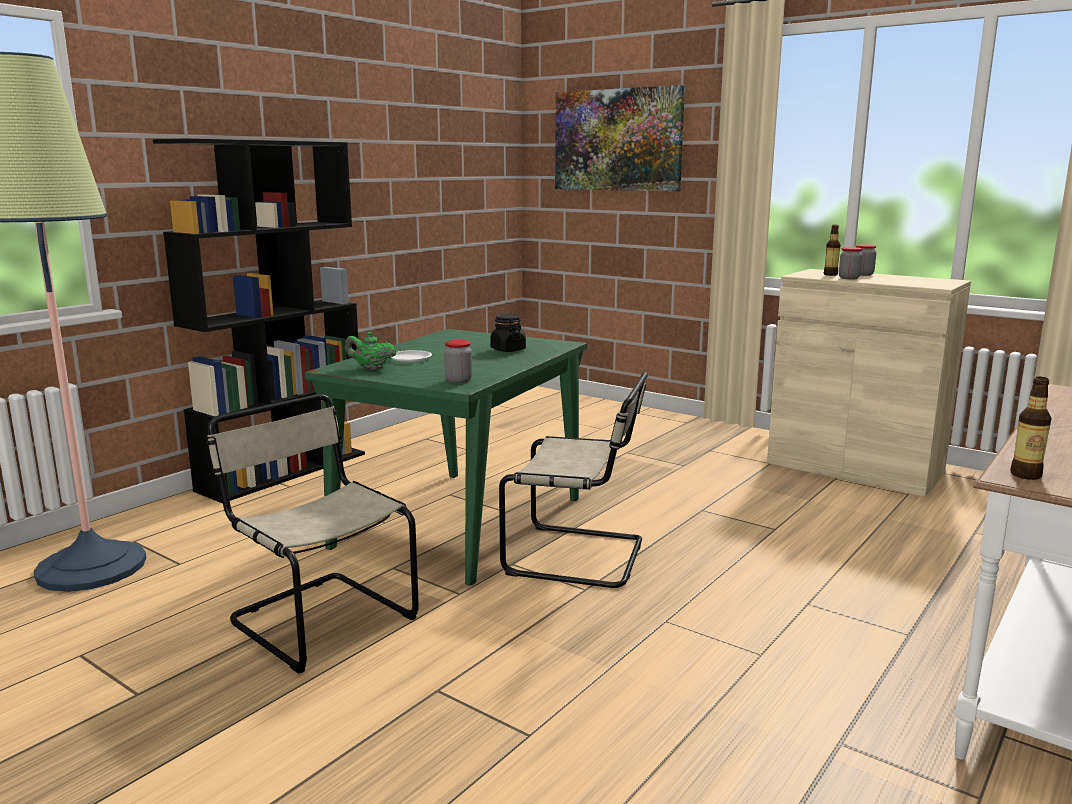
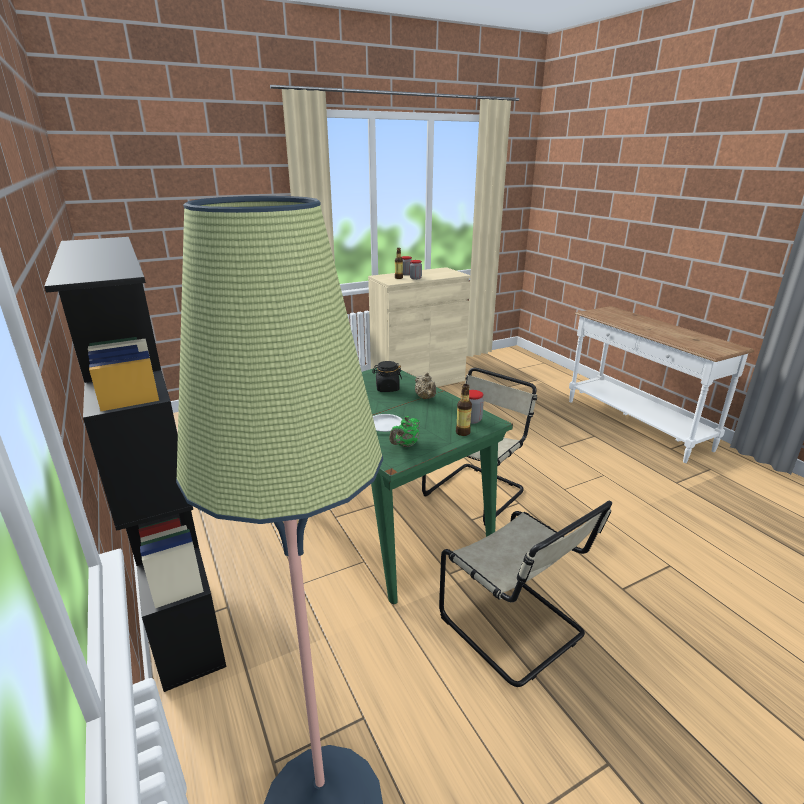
camera: 65 degrees left, 10 degrees up
(319, 618) = (515, 628): beige chair -> beige chair turned 105 degrees counterclockwise
(500, 362) = (426, 398): none -> beige teapot
(617, 140) = (187, 195): picture -> none
(1026, 475) = (709, 351): bottle -> bottle (463, 432)

